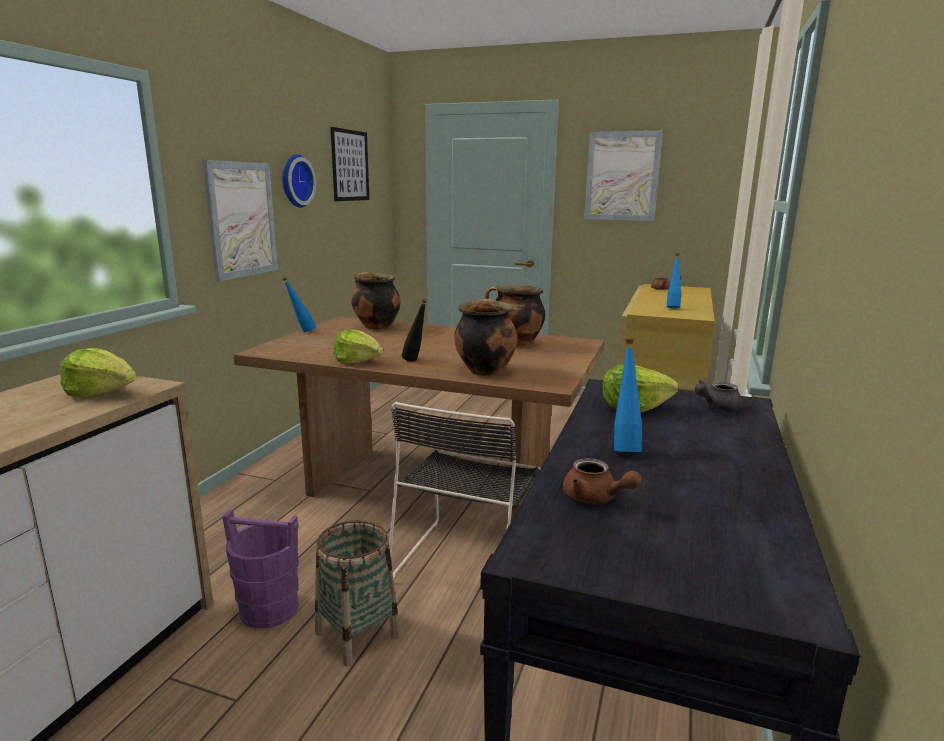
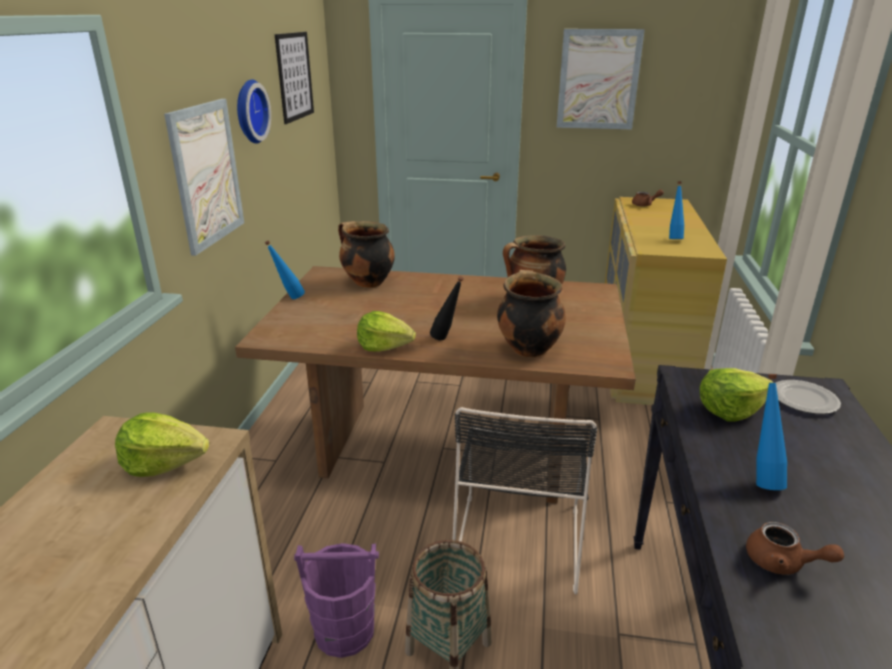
camera: 10 degrees left, 10 degrees up
(715, 408) = (804, 400): grey teapot -> plate

